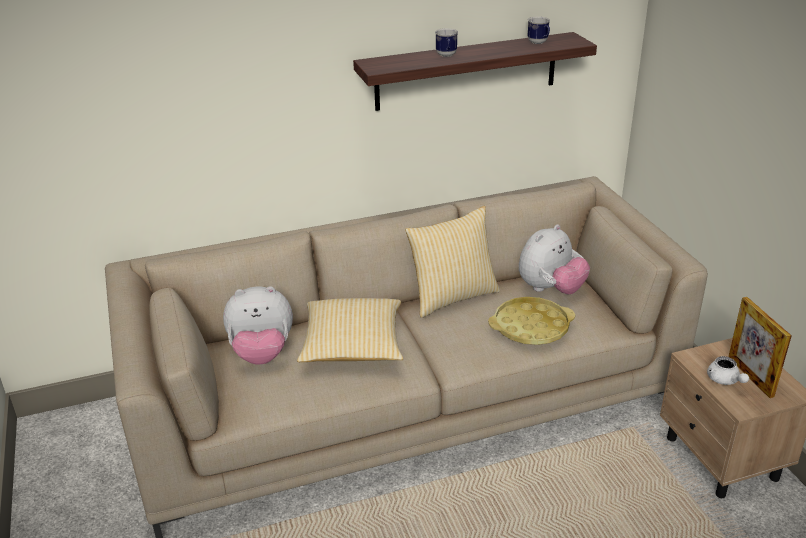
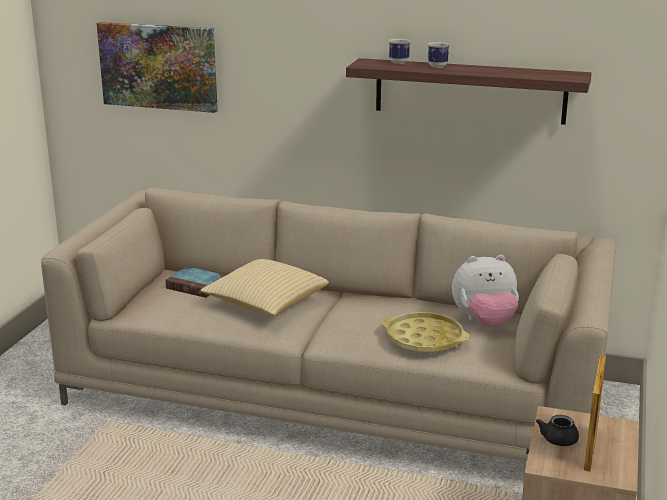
camera: 35 degrees right, 10 degrees down
(108, 116) = (158, 66): none -> picture
(262, 353) = (198, 286): plush toy -> book
(452, 296) = (391, 300): pillow -> none
(539, 43) = (537, 73): mug -> mug (398, 63)
(725, 380) = (558, 442): white teapot -> black teapot

